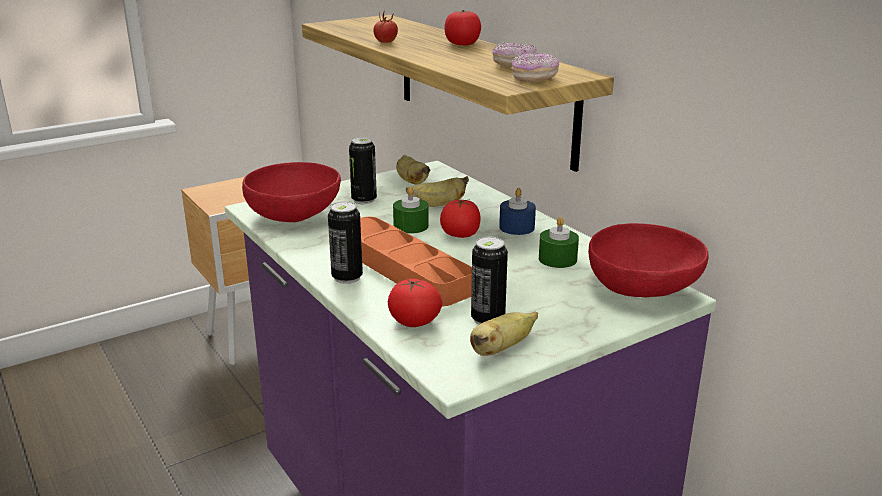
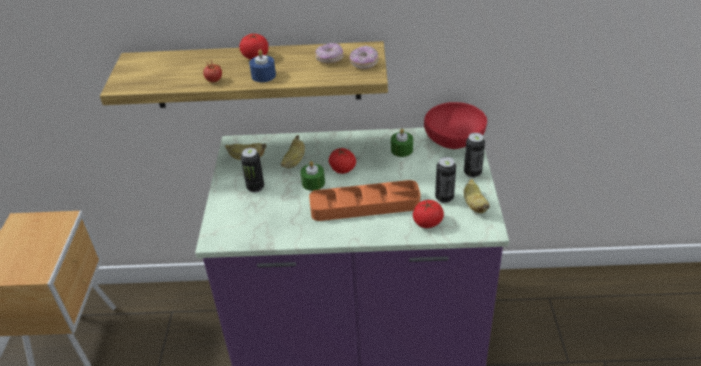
camera: 55 degrees left, 15 degrees up
(295, 215) = (248, 224): red bowl -> none
(347, 278) = (358, 230): can -> can (472, 173)
(516, 227) = (352, 147): blue candle -> blue candle (263, 75)

